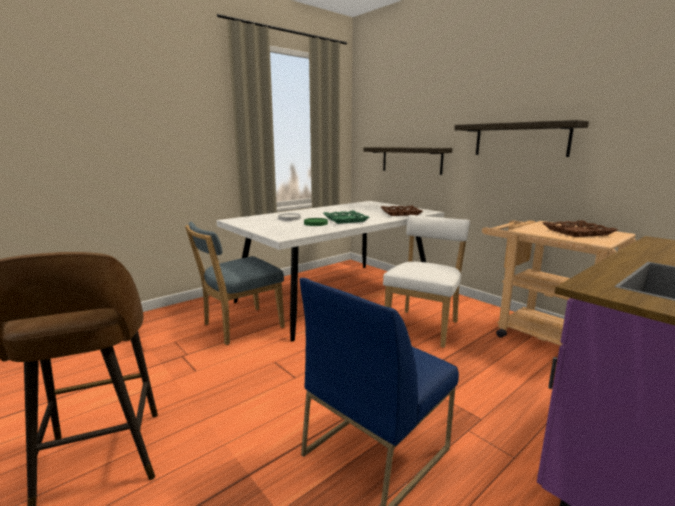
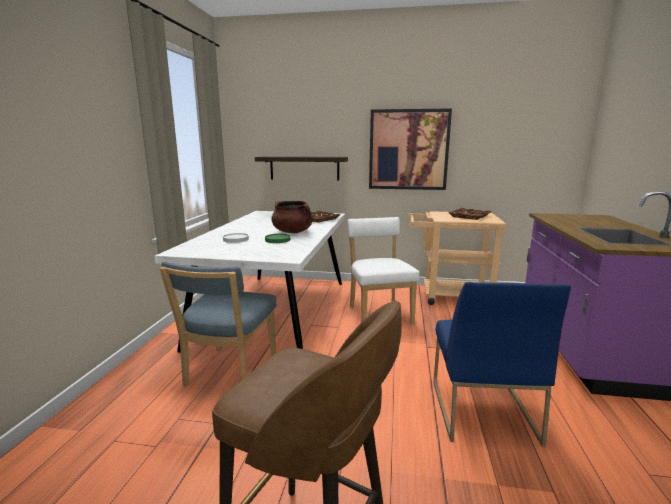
camera: 40 degrees left, 0 degrees up
(345, 220) = (293, 232): green tray -> brown cooking pot
(520, 139) = (408, 150): shelf -> picture

